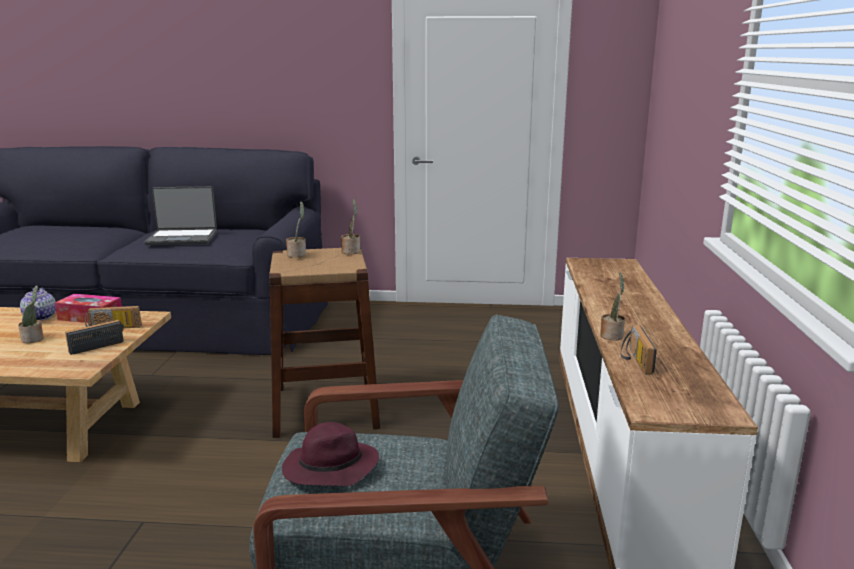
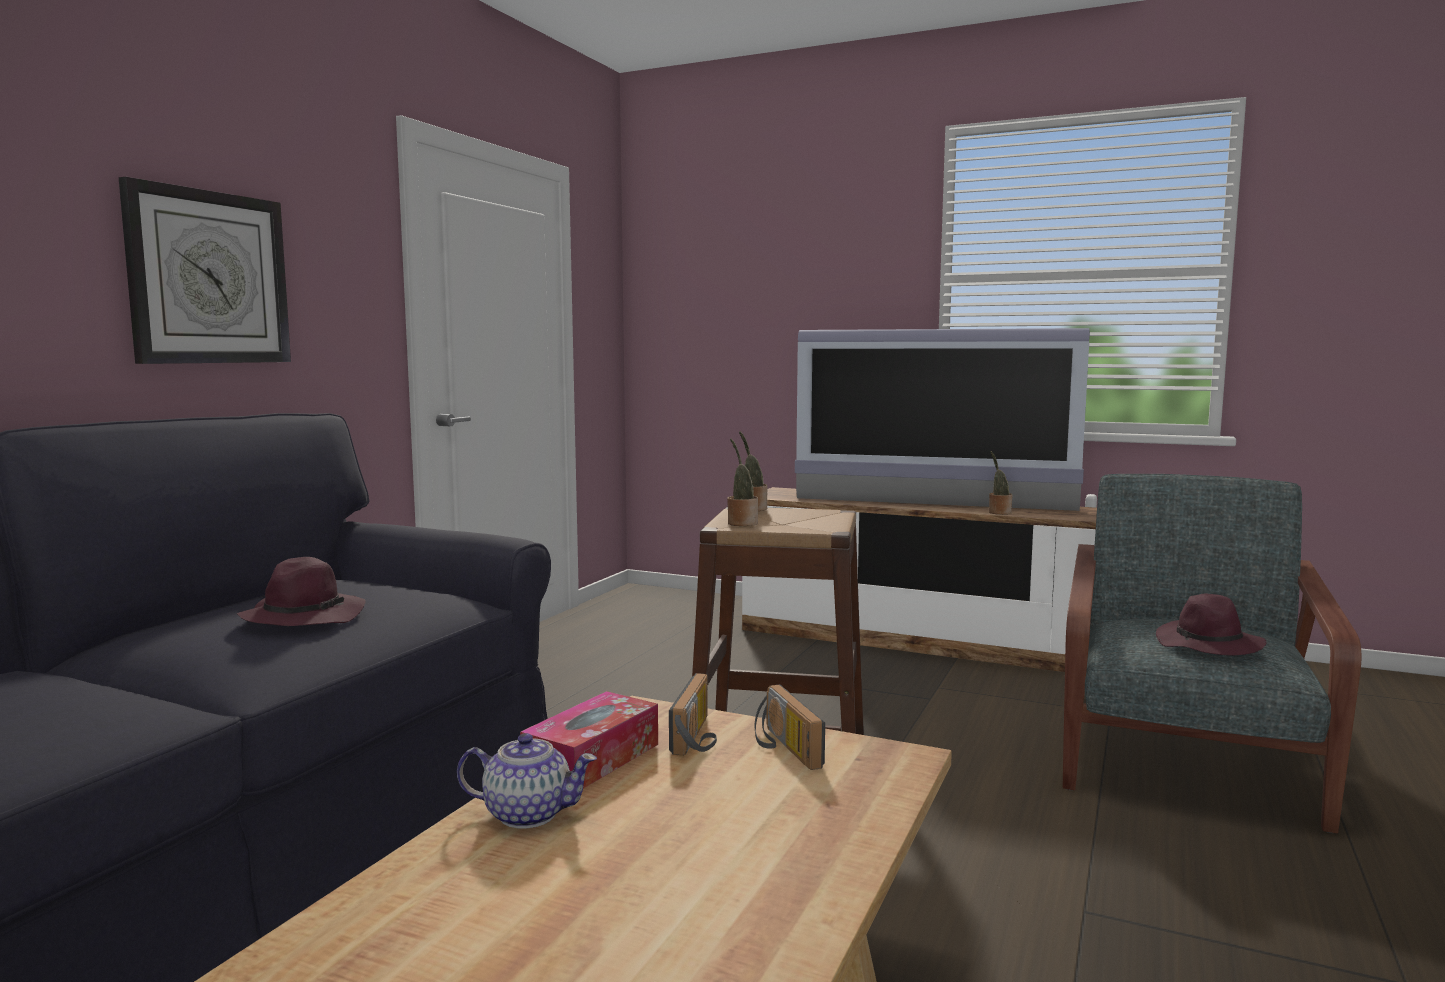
camera: 70 degrees left, 10 degrees down
(34, 339) = (697, 810): potted plant -> none
(182, 238) = (304, 617): laptop -> purple hat
(265, 83) = (208, 278): none -> wall clock
(623, 310) = (932, 504): none -> television
(634, 360) = (1059, 515): radio -> none

